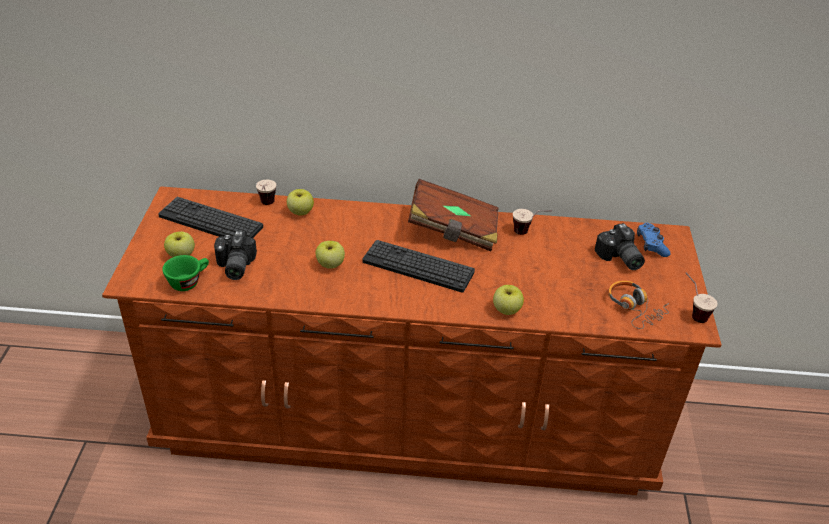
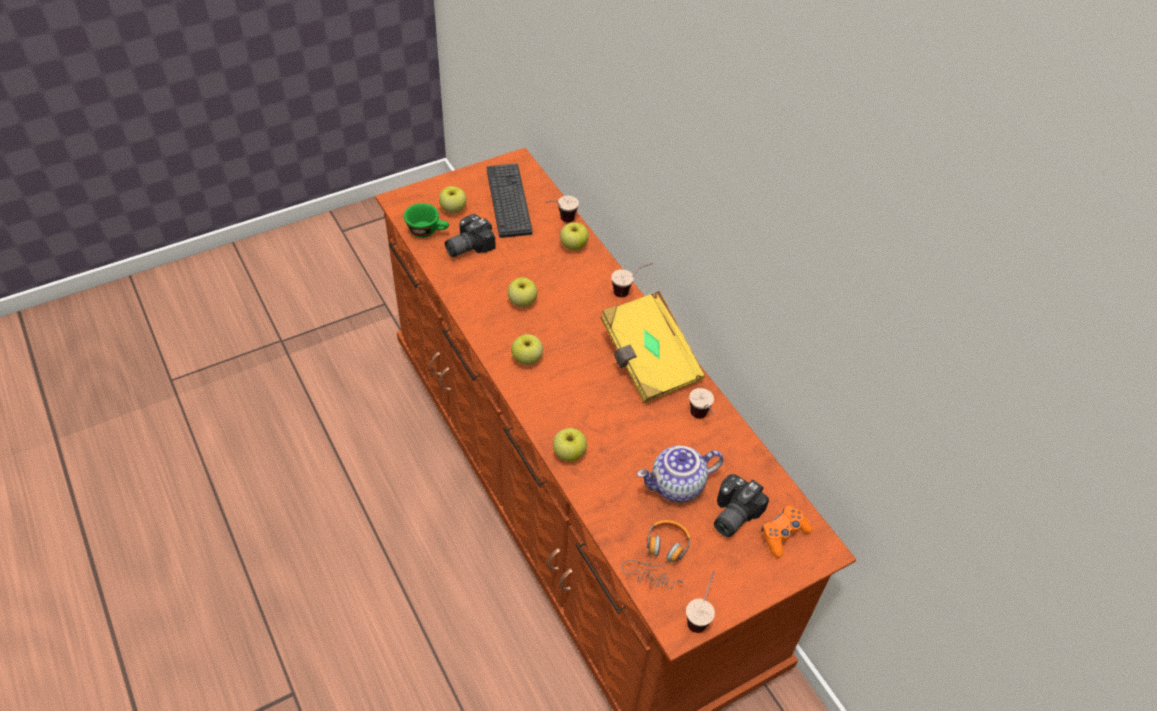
camera: 55 degrees right, 10 degrees up
(377, 207) = (629, 291): none -> cup
(393, 289) = (527, 359): none -> apple
(418, 267) = (572, 361): keyboard -> none
(453, 231) = (648, 361): brown book -> yellow book
(578, 271) = (677, 486): none -> teapot
(651, 245) = (783, 534): blue game controller -> orange game controller

